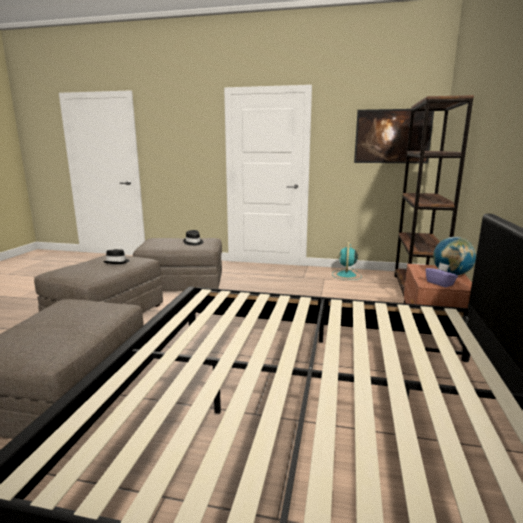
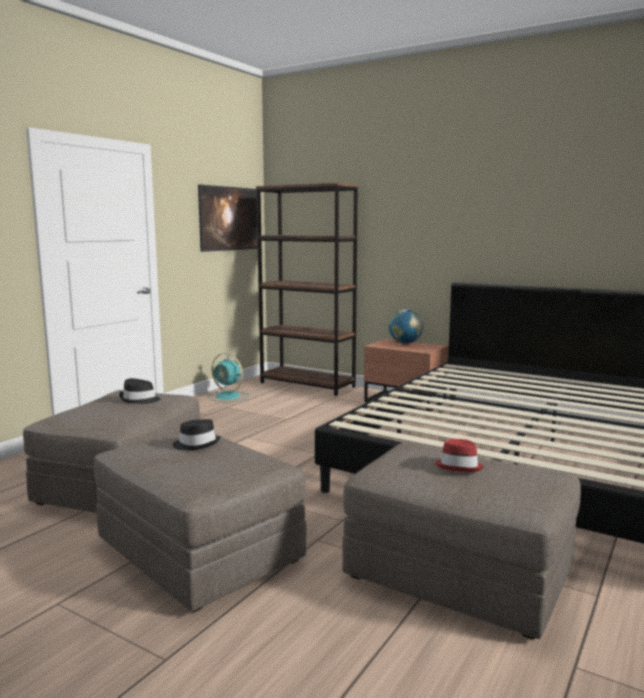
camera: 70 degrees left, 5 degrees down
(69, 321) = (459, 466): none -> red hat
(440, 283) = (425, 348): purple tissue box -> none

